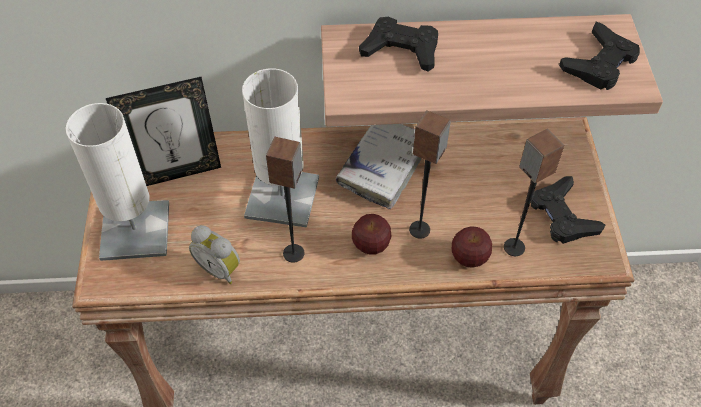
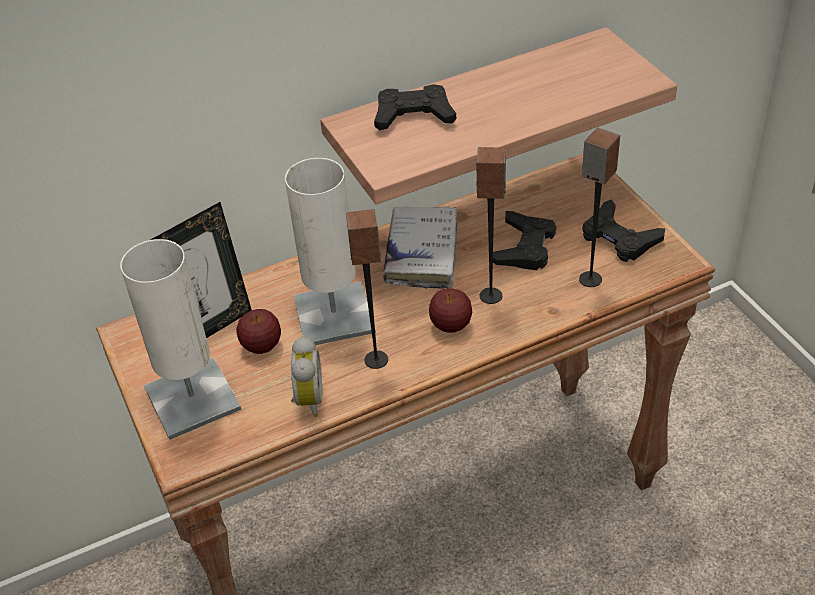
camera: 20 degrees left, 10 degrees down
(220, 268) = (307, 400): alarm clock -> alarm clock turned 105 degrees counterclockwise
(469, 257) = (553, 302): apple -> apple (261, 346)
(599, 63) = (604, 72): black game controller -> black game controller (524, 247)

